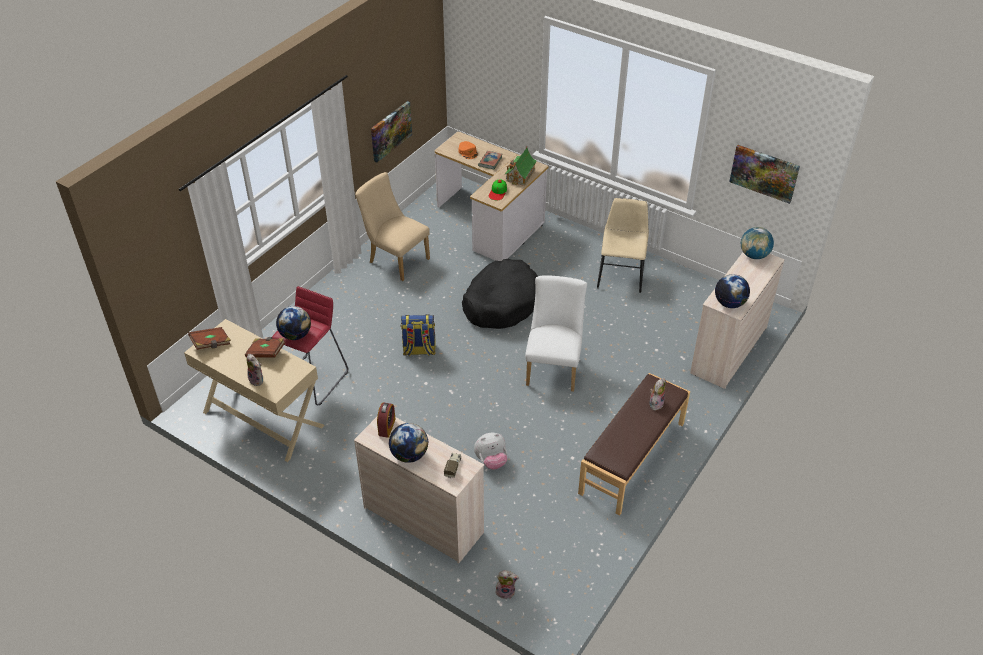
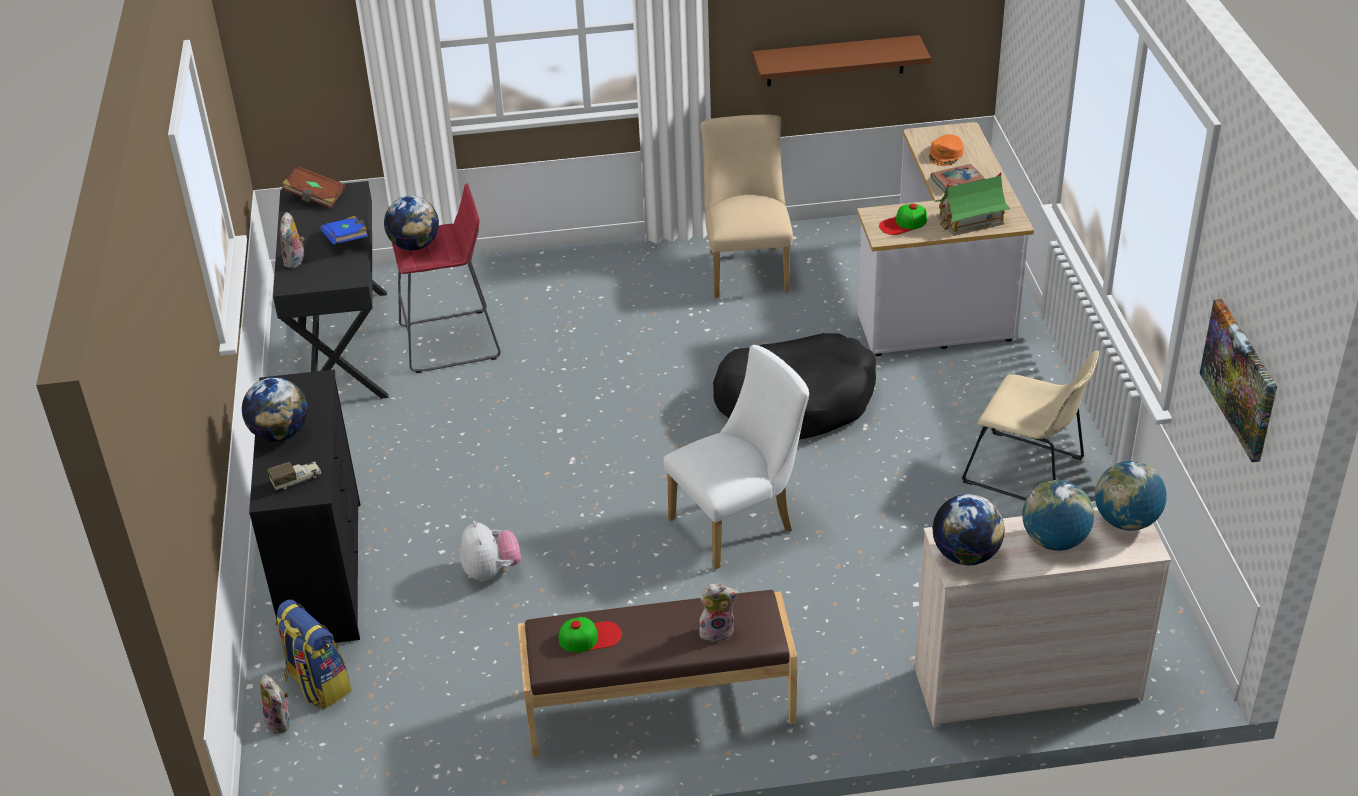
camera: 50 degrees right, 5 degrees down
(262, 419) = (342, 347): beige desk -> black desk
(266, 353) = (347, 240): brown book -> blue book
(387, 427) = (308, 389): alarm clock -> none
(390, 131) = (835, 61): picture -> brown shelf
(419, 350) = (610, 389): backpack -> backpack (317, 684)
(424, 519) = (325, 573): beige dresser -> black dresser
(491, 461) = (491, 571): plush toy -> plush toy turned 135 degrees counterclockwise
(618, 442) = (590, 637): none -> cap
(621, 273) = (1028, 472): beige chair -> beige chair turned 60 degrees clockwise
(745, 278) = (1054, 541): none -> globe

